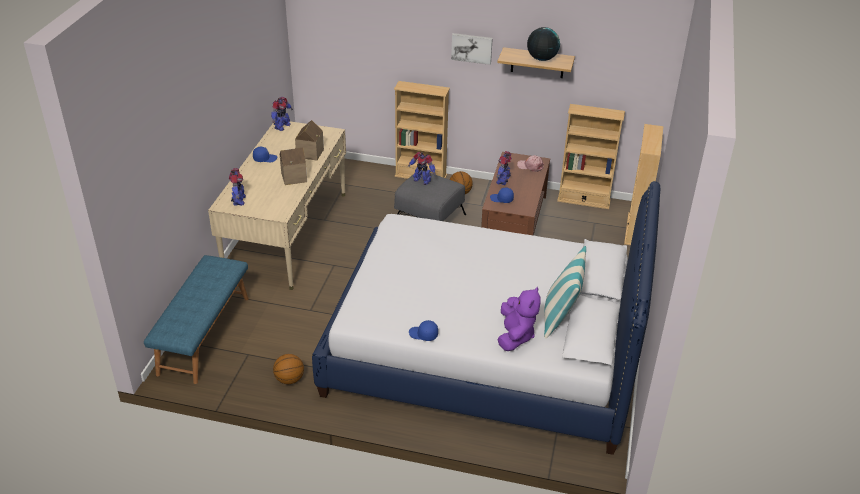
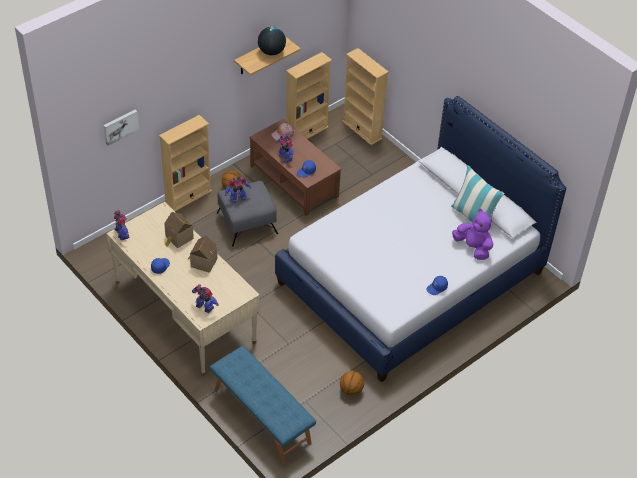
camera: 55 degrees left, 10 degrees up
(472, 48) = (211, 74): picture -> picture (120, 126)

